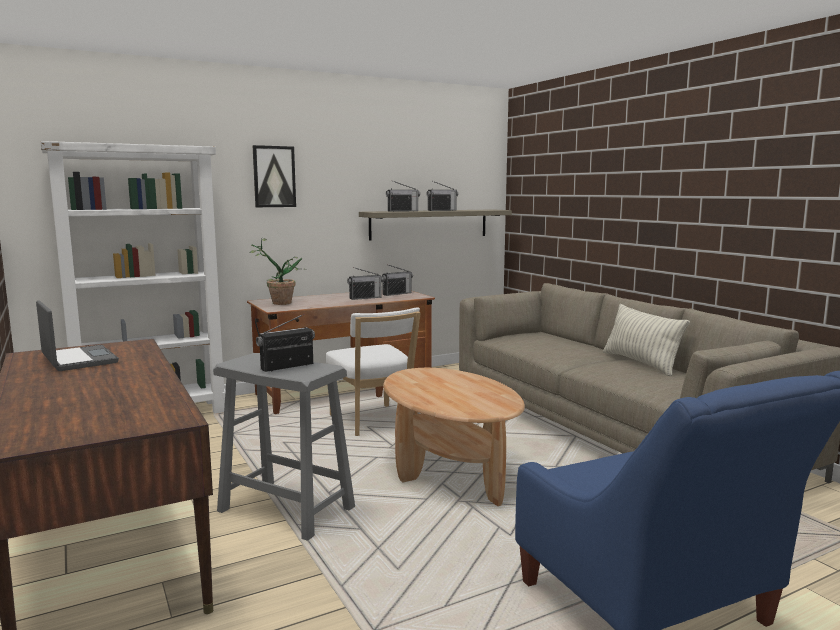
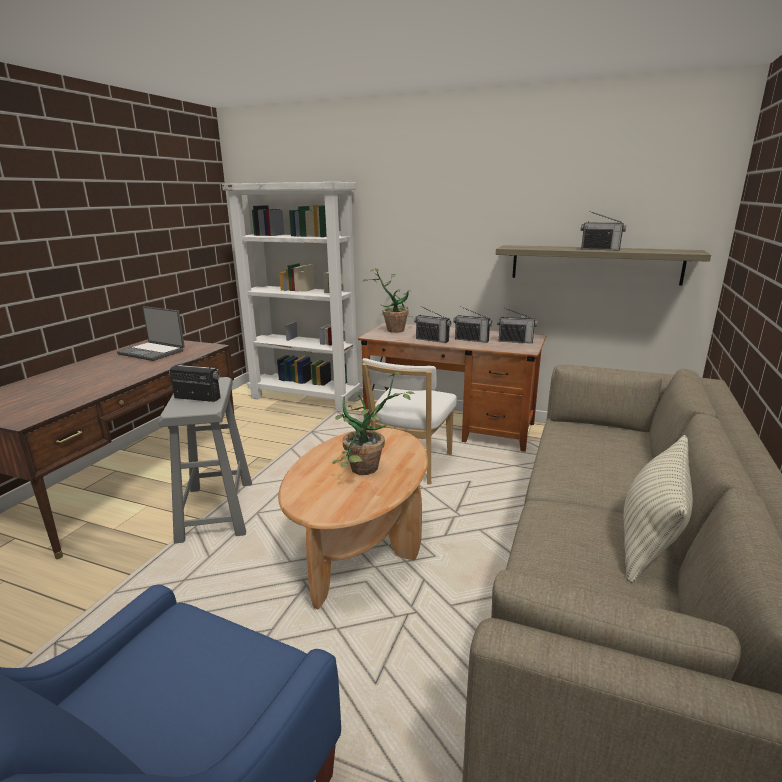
camera: 50 degrees right, 10 degrees up
(77, 360) = (152, 352): laptop -> laptop turned 105 degrees clockwise
(274, 176) = (416, 207): picture -> none
(402, 211) = (543, 248): radio -> radio (432, 340)
(463, 388) = (367, 472): none -> potted plant

